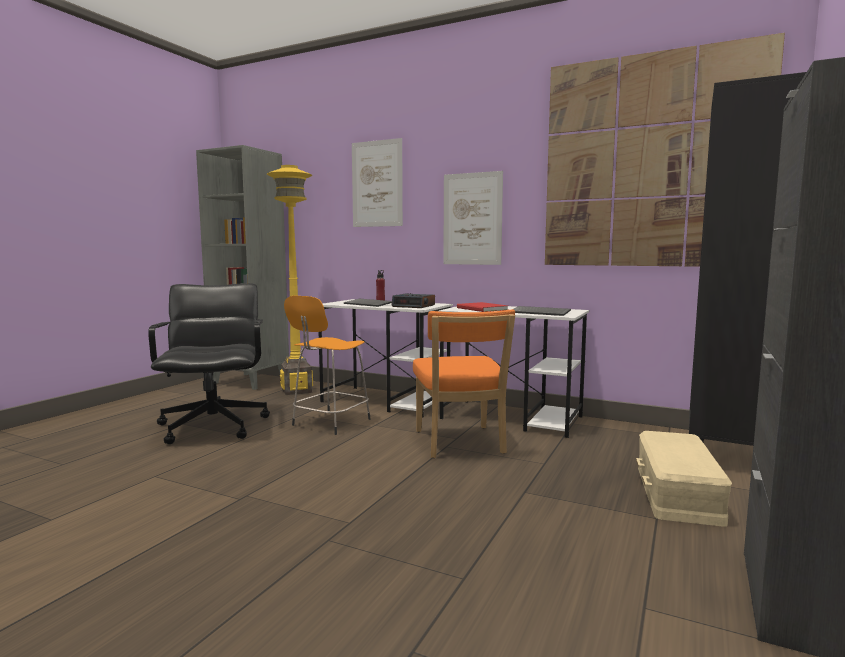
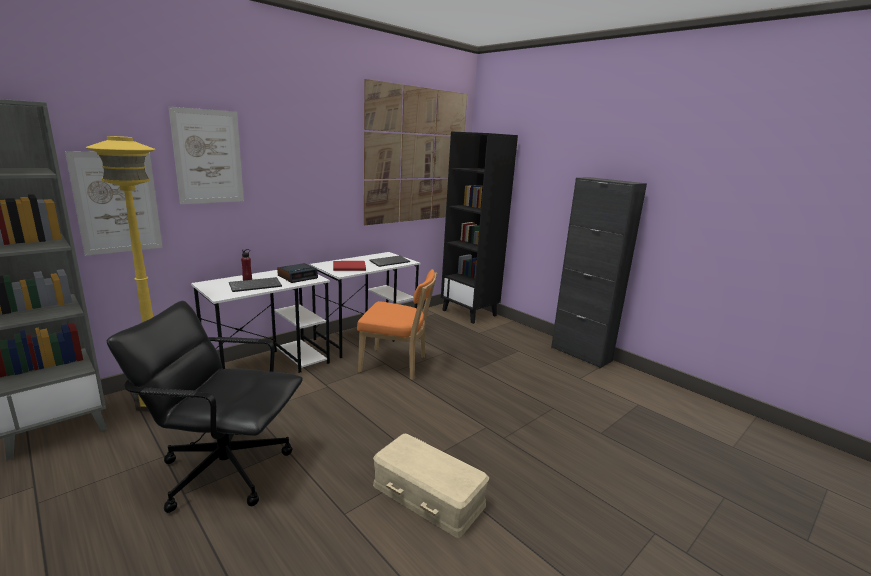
camera: 70 degrees left, 10 degrees up
(329, 423) = (296, 402): orange stool -> none
(472, 219) = (310, 193): picture -> picture (117, 203)
(679, 493) = (498, 337): beige storage box -> beige storage box (429, 494)

